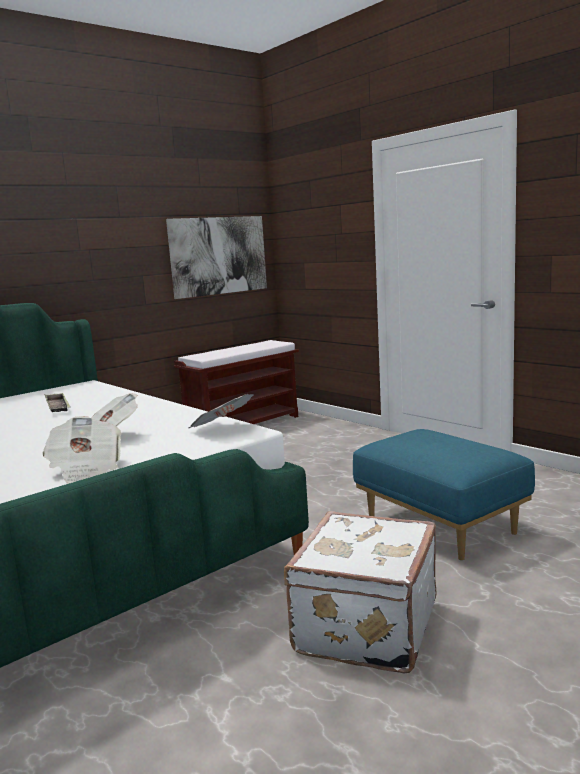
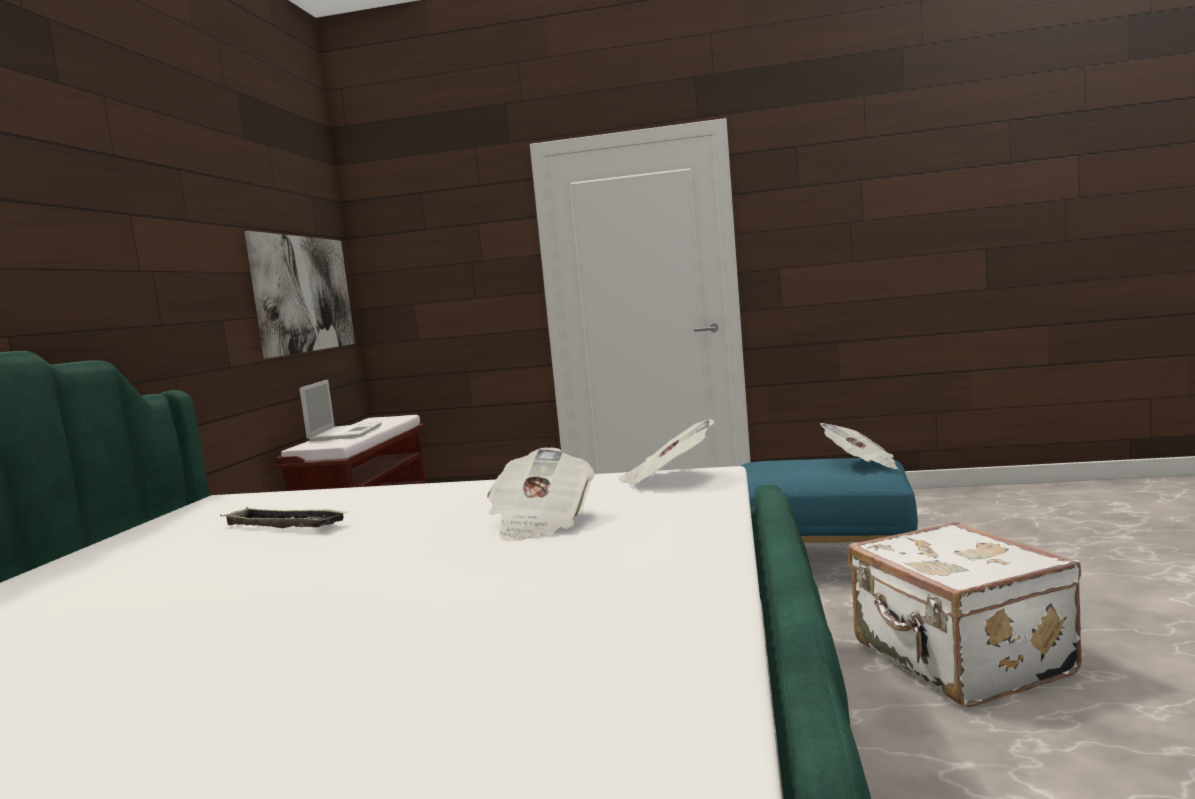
camera: 40 degrees left, 5 degrees down
(85, 469) = (655, 548): newspaper -> newspaper (861, 465)
(228, 350) = (346, 433): none -> laptop

